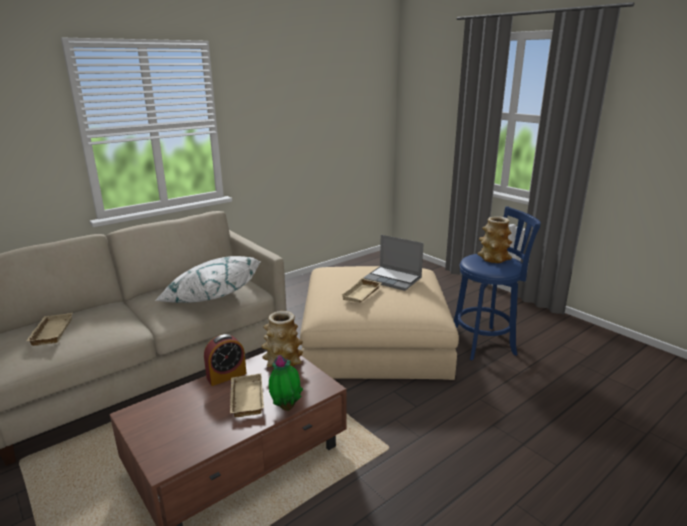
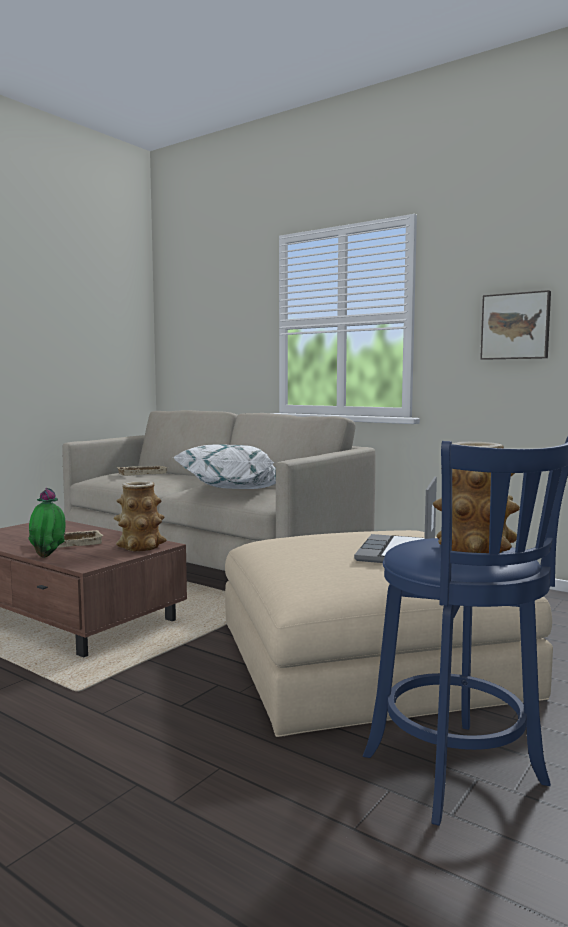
camera: 75 degrees right, 15 degrees down
(226, 376) = (111, 534): alarm clock -> none
(281, 127) = (515, 326): none -> picture
(362, 294) = (317, 543): beige tray -> none

